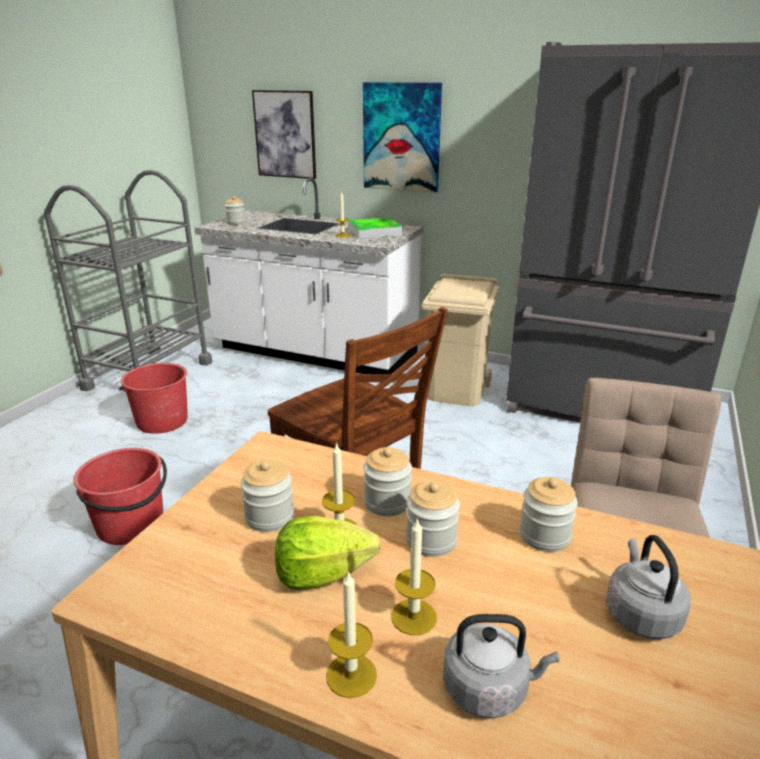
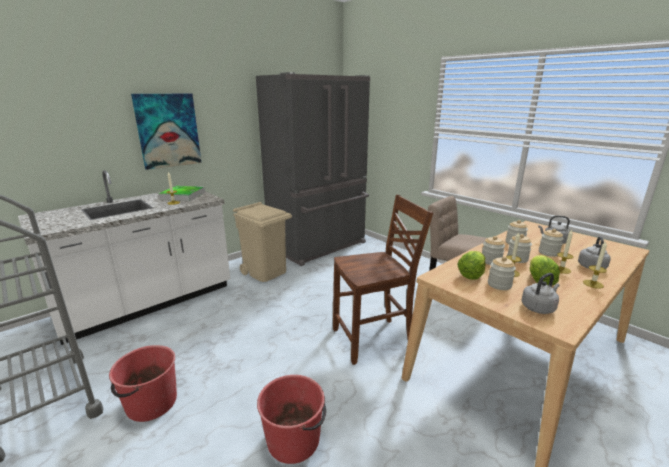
camera: 65 degrees left, 5 degrees down
(185, 568) = (539, 307): none -> grey kettle
(236, 222) = (52, 223): jar -> jar (548, 253)
(285, 134) = (54, 139): picture -> none
(300, 482) = (471, 275): none -> lettuce

